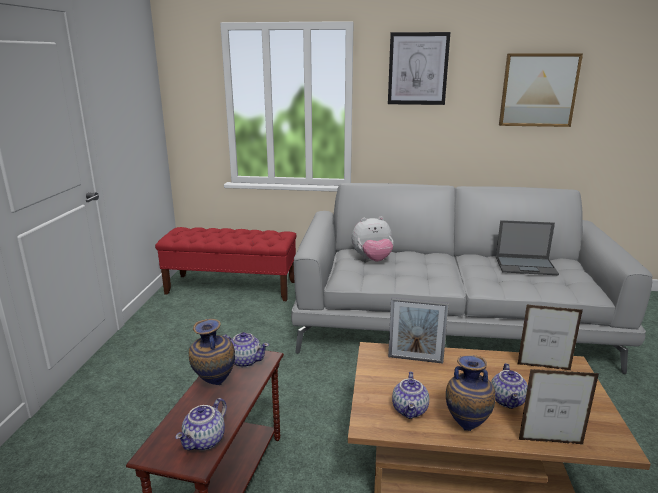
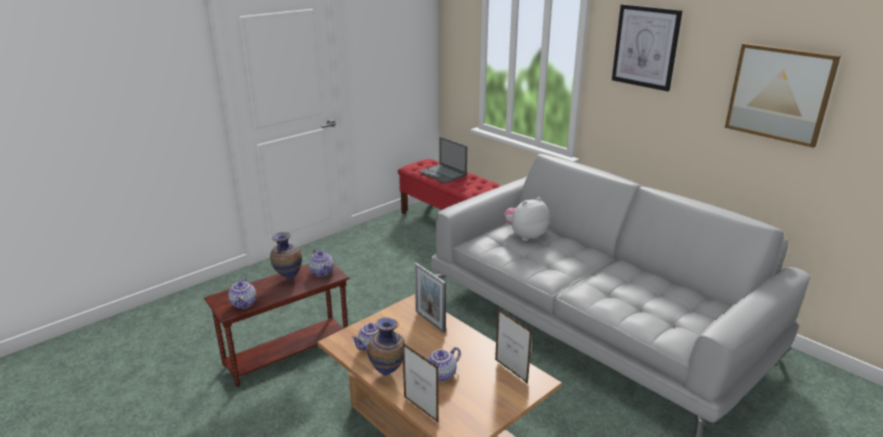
camera: 40 degrees right, 5 degrees up
(205, 441) = (244, 304): teapot -> teapot turned 75 degrees counterclockwise
(372, 260) = (525, 236): plush toy -> plush toy turned 120 degrees clockwise
(526, 266) = (657, 293): laptop -> laptop (443, 174)

